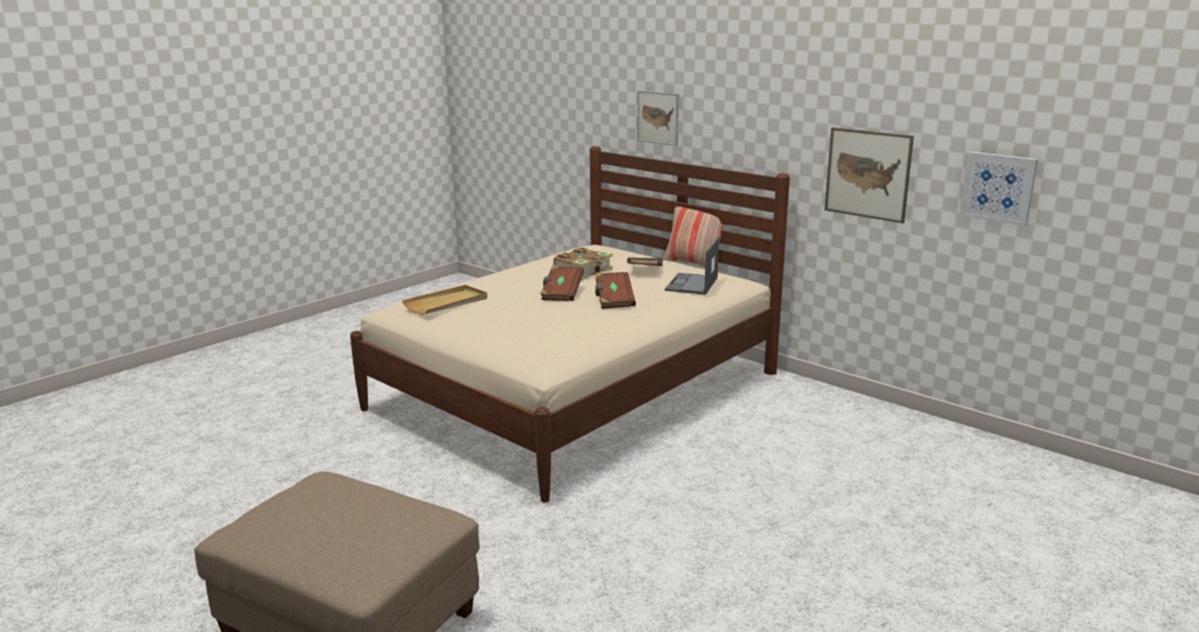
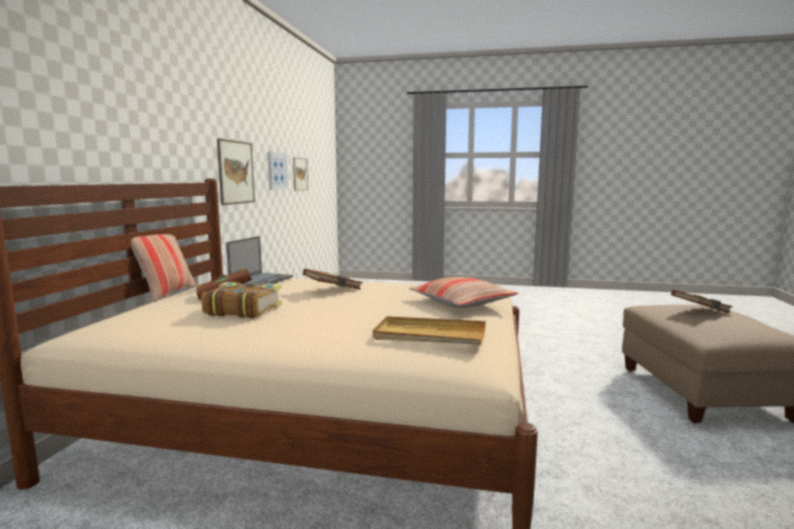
camera: 120 degrees left, 10 degrees down
(504, 333) = (462, 303): none -> pillow
(561, 293) = (334, 304): brown book -> brown book (700, 311)
(658, 117) = (66, 129): picture -> picture (300, 174)
(691, 284) = (262, 280): laptop -> laptop turned 60 degrees counterclockwise

